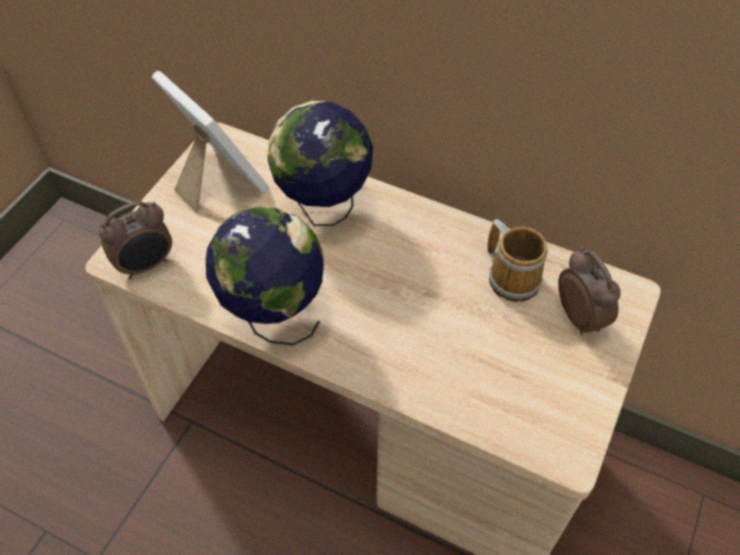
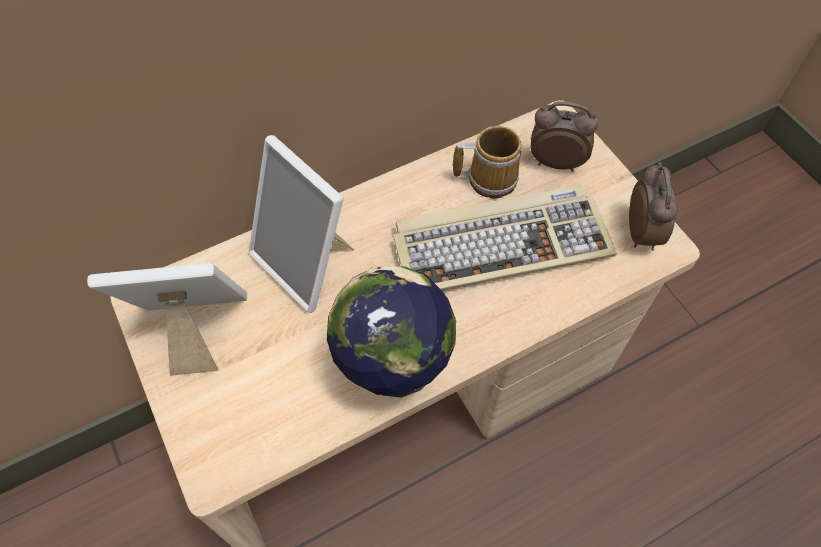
camera: 55 degrees left, 5 degrees up
(147, 265) = (244, 451): alarm clock -> alarm clock (642, 233)
(324, 209) = (307, 263): globe -> picture frame
(453, 323) = (502, 243): none -> keyboard

